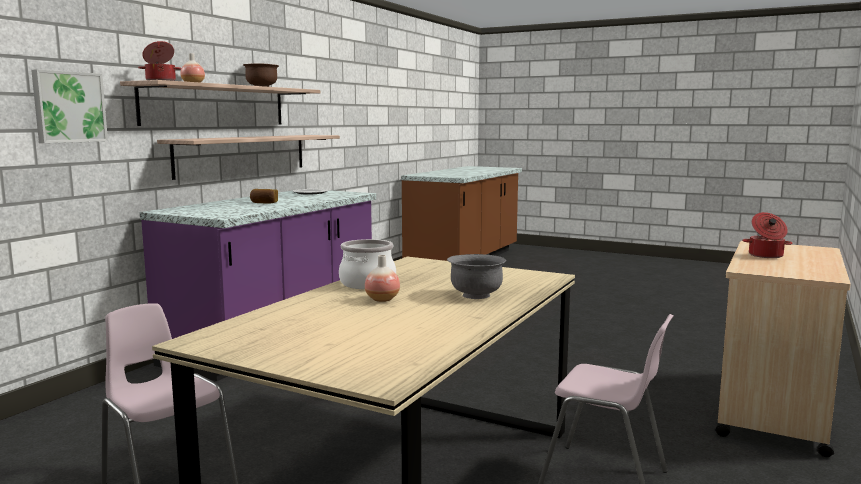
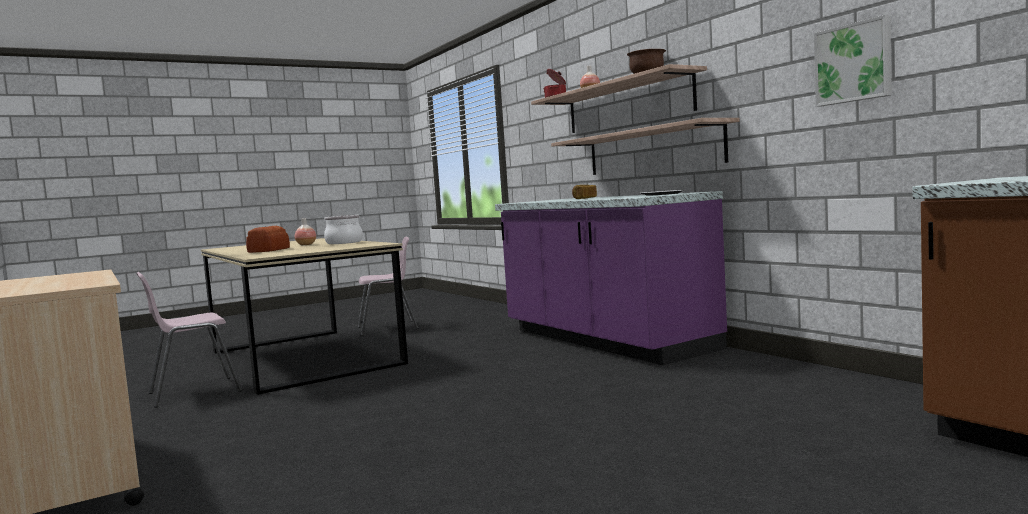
camera: 120 degrees right, 5 degrees down
(68, 107) = (541, 126): picture -> picture (854, 63)
(476, 295) = (267, 250): grey bowl -> bread
(765, 255) = (72, 280): cooking pot -> none

